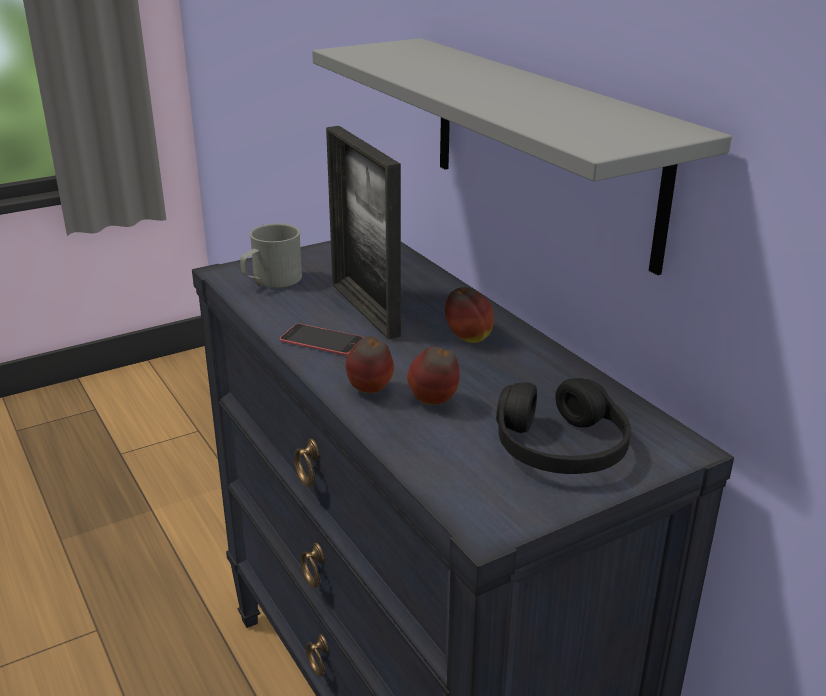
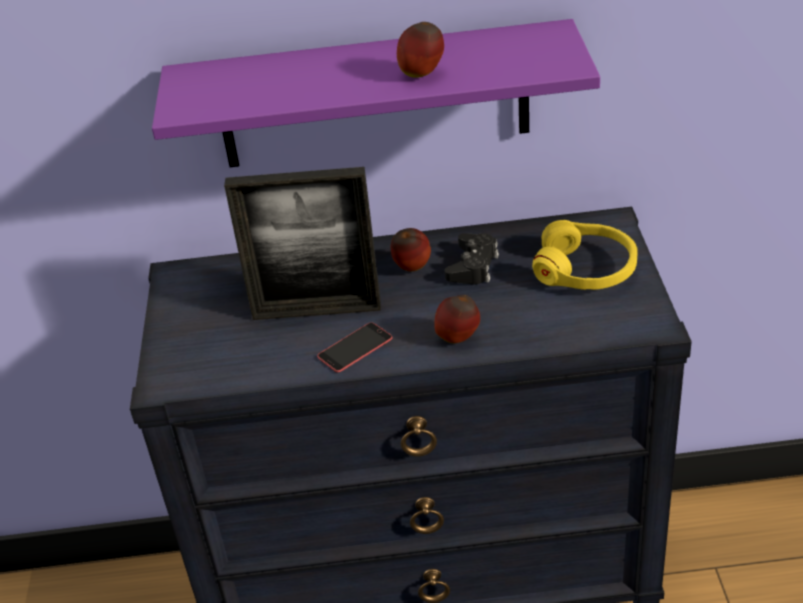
camera: 60 degrees left, 10 degrees up
(271, 281) = (209, 356): grey mug -> none
(434, 403) = (495, 310): apple -> apple (422, 74)
(503, 372) = (473, 266): none -> black game controller
(541, 147) = (374, 96): grey shelf -> purple shelf
(560, 447) = (585, 270): black headphones -> yellow headphones

